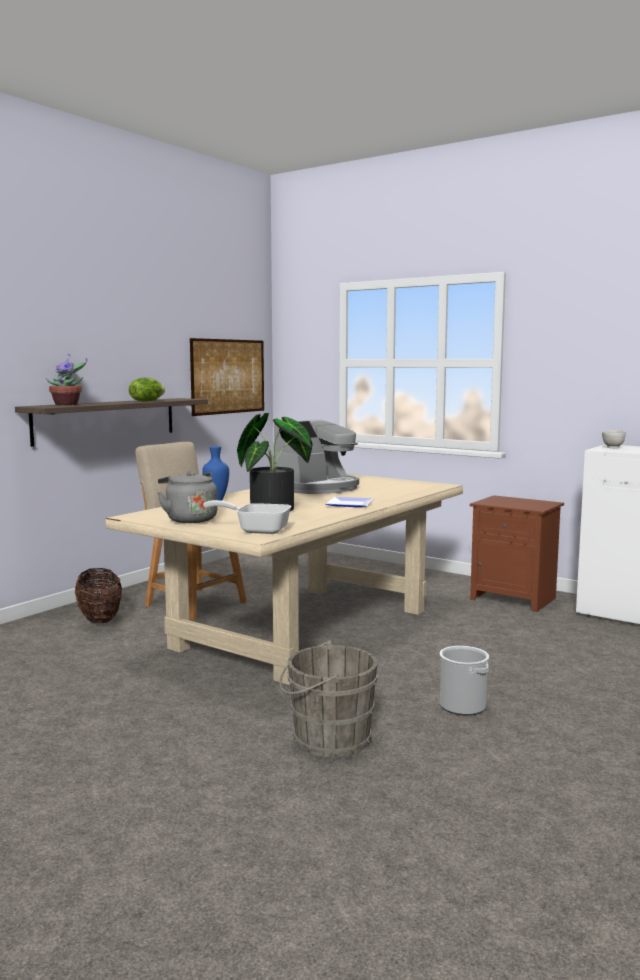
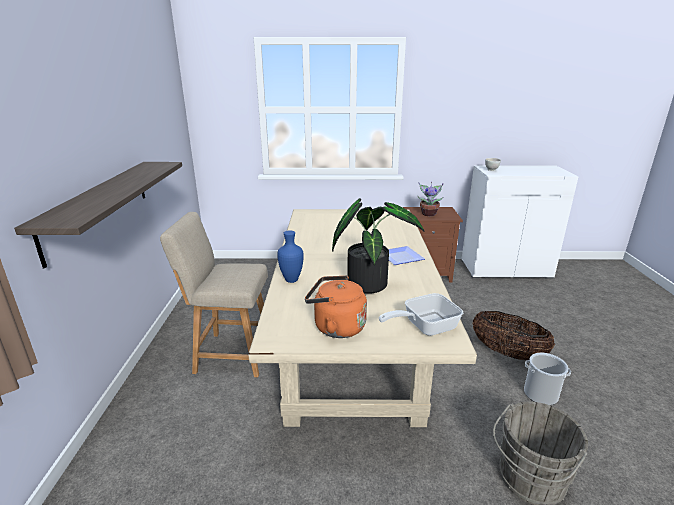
camera: 35 degrees left, 15 degrees up
(67, 404) = (76, 207): potted plant -> potted plant (429, 214)
(99, 619) = (171, 412): basket -> basket (507, 353)
(147, 401) = (141, 178): lettuce -> none
(189, 519) = (336, 327): grey kettle -> orange kettle
(228, 376) = (166, 130): picture -> none
(317, 488) = (331, 237): coffee machine -> none

